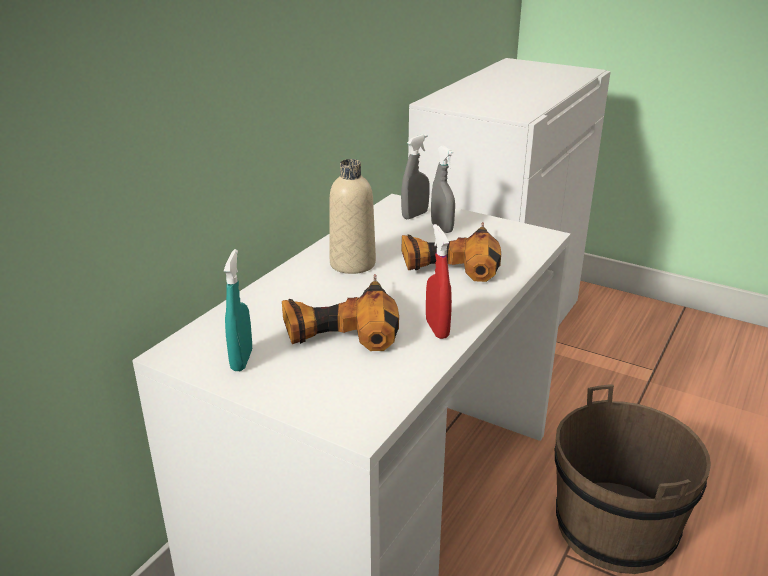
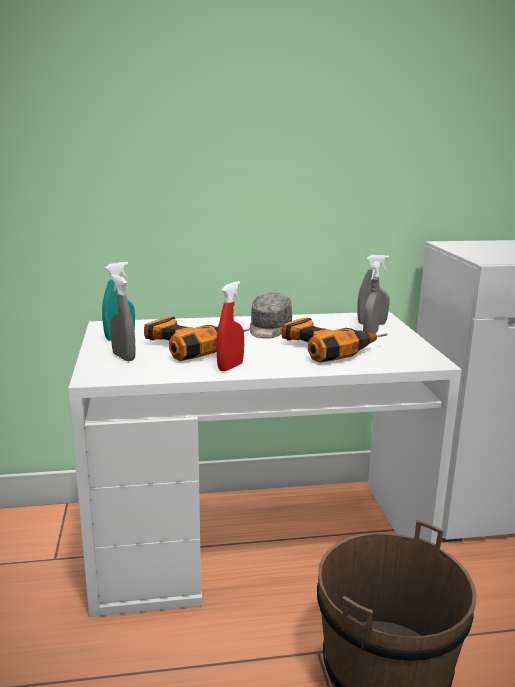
camera: 50 degrees right, 10 degrees down
(317, 382) = (123, 357): none -> grey spray bottle
(352, 264) = (269, 328): beige bottle -> grey cap

